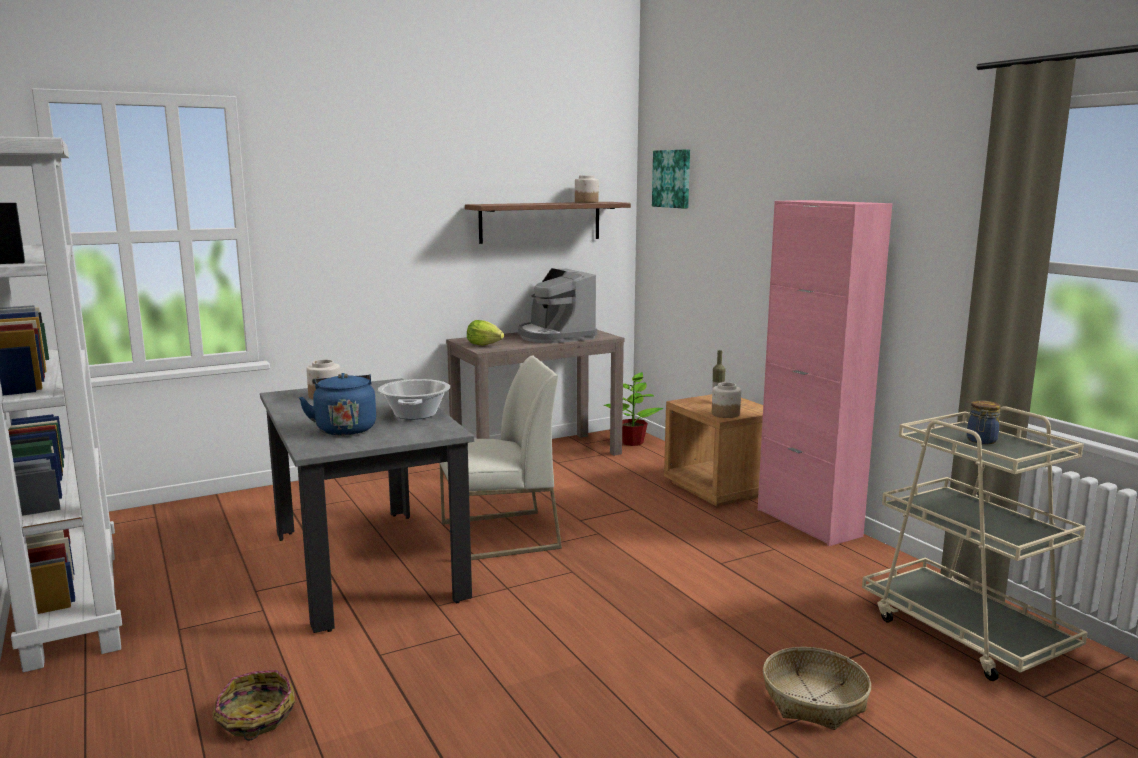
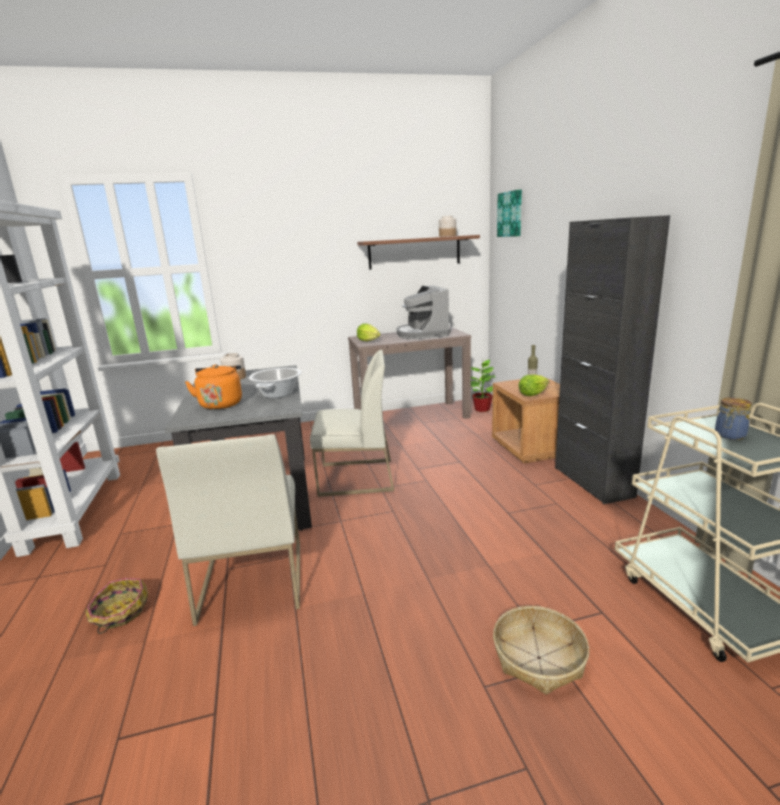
camera: 15 degrees right, 5 degrees up
(345, 428) = (221, 404): blue kettle -> orange kettle
(423, 664) = (251, 580): none -> white chair
(725, 414) = (532, 394): jar -> lettuce
(808, 523) = (593, 482): pink cabinet -> black cabinet

